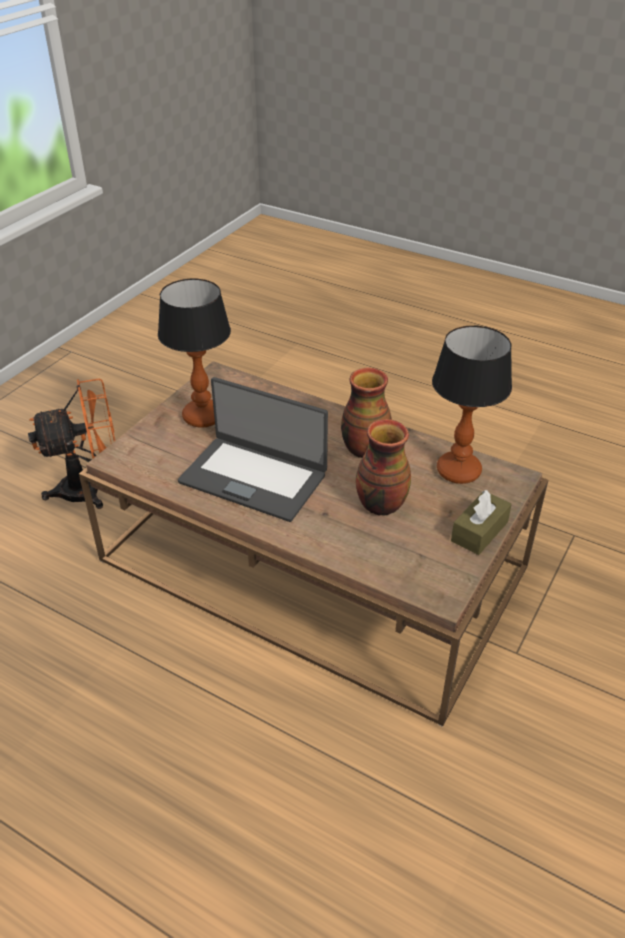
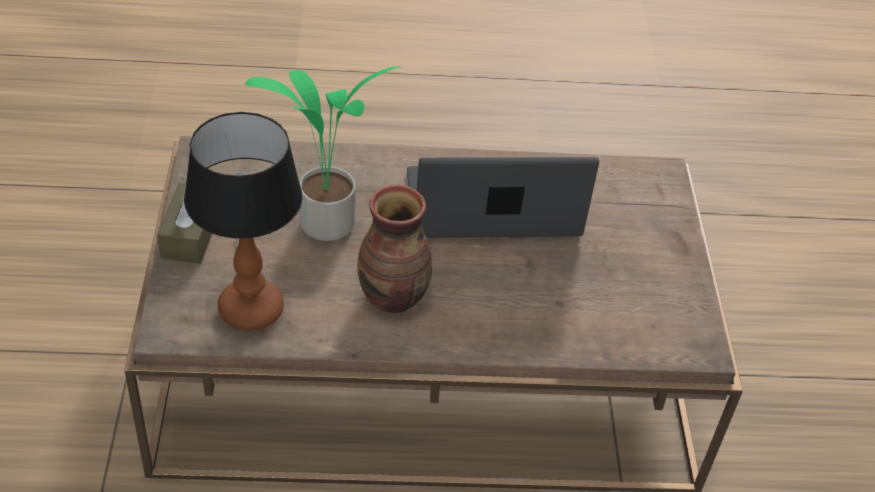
camera: 145 degrees right, 5 degrees up
(91, 489) = (775, 350): orange fan -> none
(202, 417) = (636, 265): table lamp -> none
(380, 505) = (324, 226): vase -> potted plant

